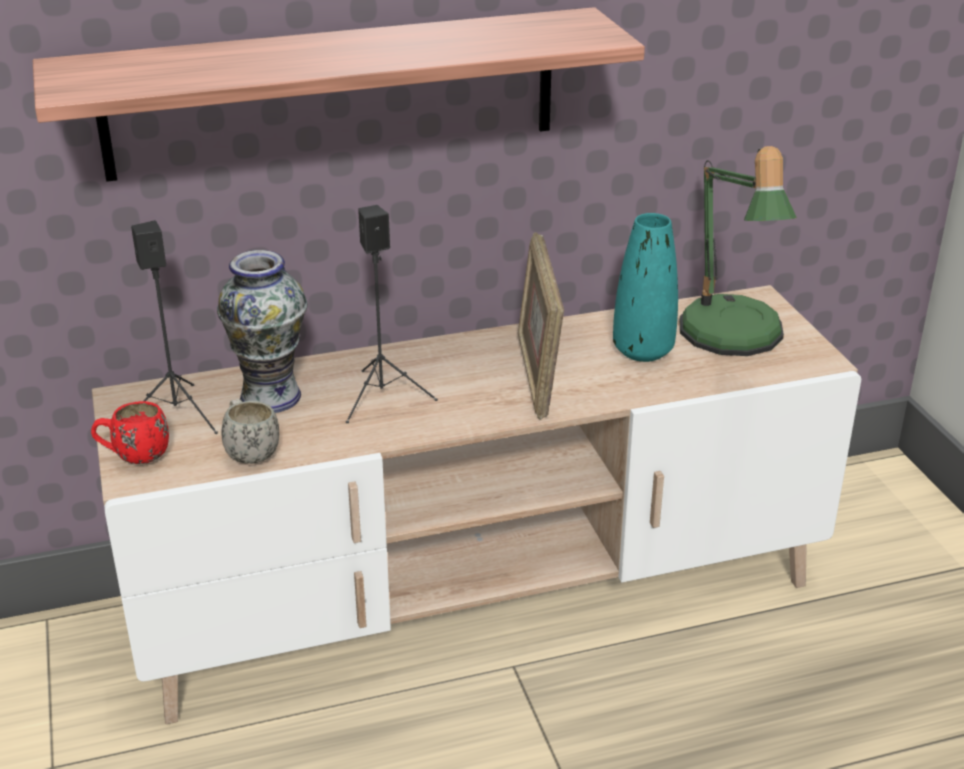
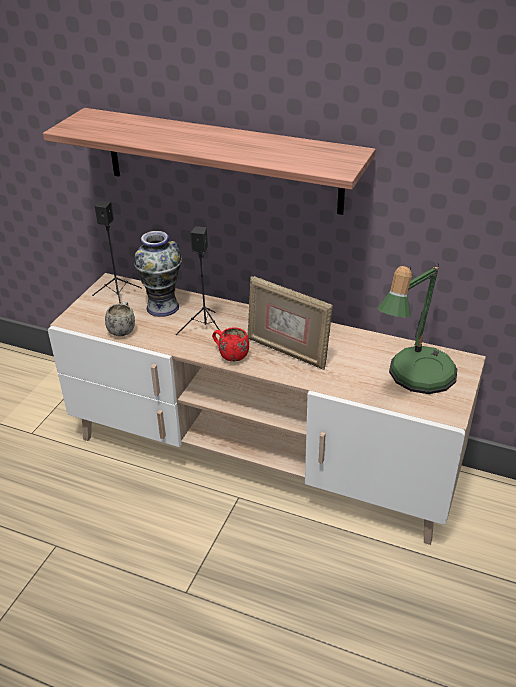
camera: 40 degrees right, 5 degrees up
(134, 457) = (81, 311): red mug -> red mug (230, 355)
(538, 377) = (287, 351): picture frame -> picture frame turned 90 degrees counterclockwise
(643, 351) = (358, 362): turquoise vase -> none

